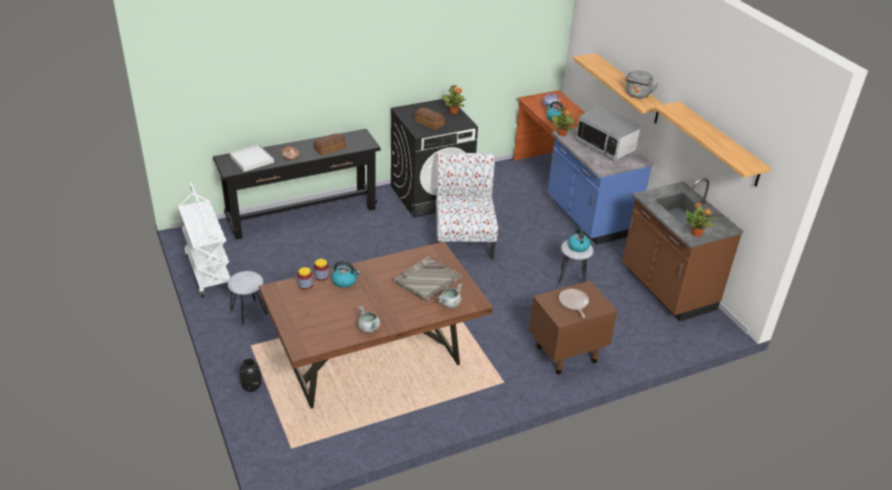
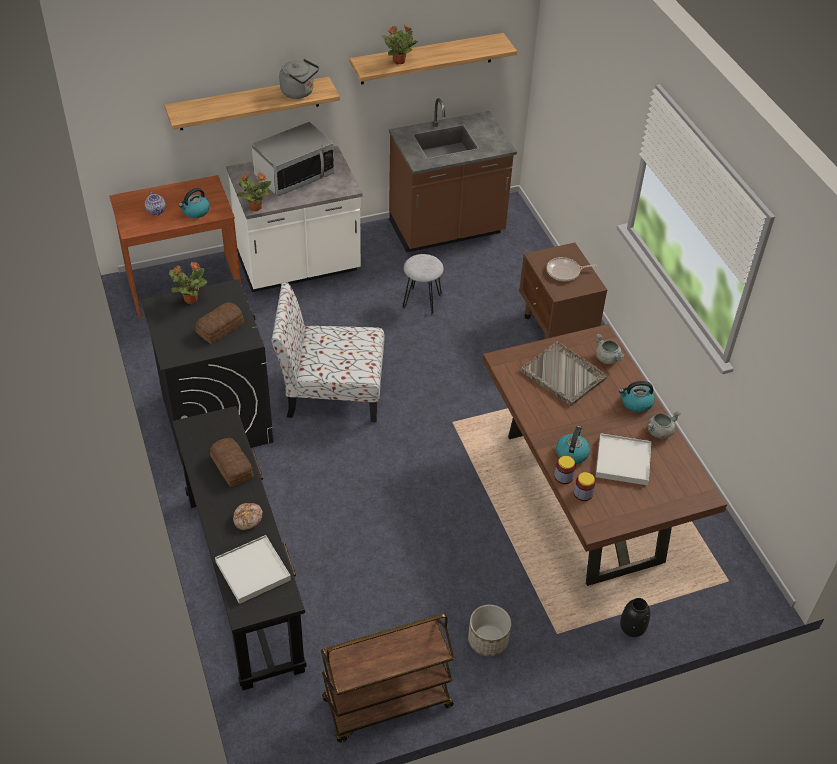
camera: 85 degrees left, 10 degrees up
(208, 271) = (386, 704): white cart -> brown cart
(249, 313) = (488, 640): grey stool -> planter
(337, 306) = (623, 461): none -> white tray
(578, 246) = (424, 264): kettle -> kettle (636, 403)
(588, 218) = (298, 266): blue counter -> white counter
(696, 234) = (496, 142): potted plant -> potted plant (399, 61)

